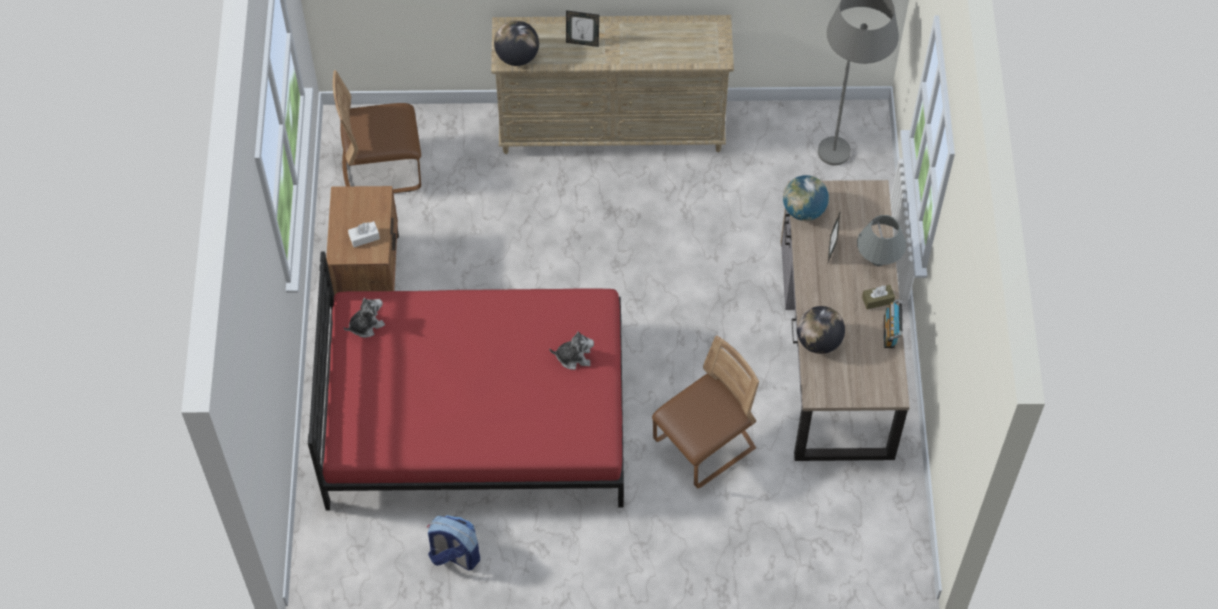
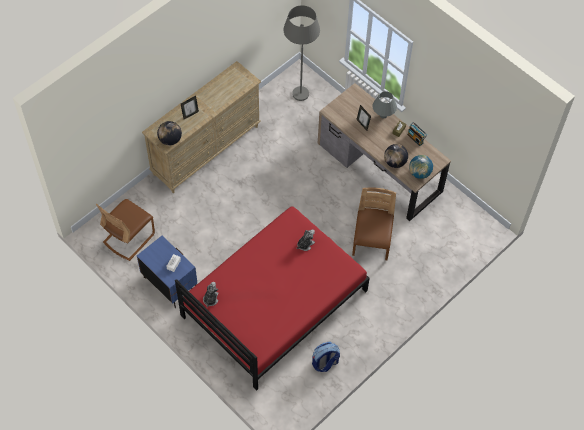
camera: 45 degrees left, 0 degrees up
(368, 272) = (169, 284): brown nightstand -> blue nightstand
(804, 210) = (337, 117): globe -> globe (419, 173)

